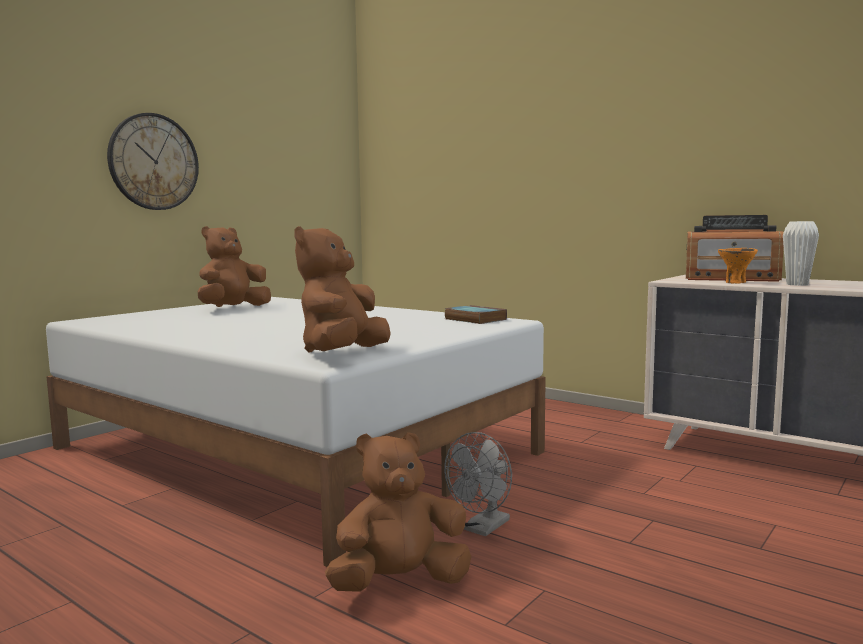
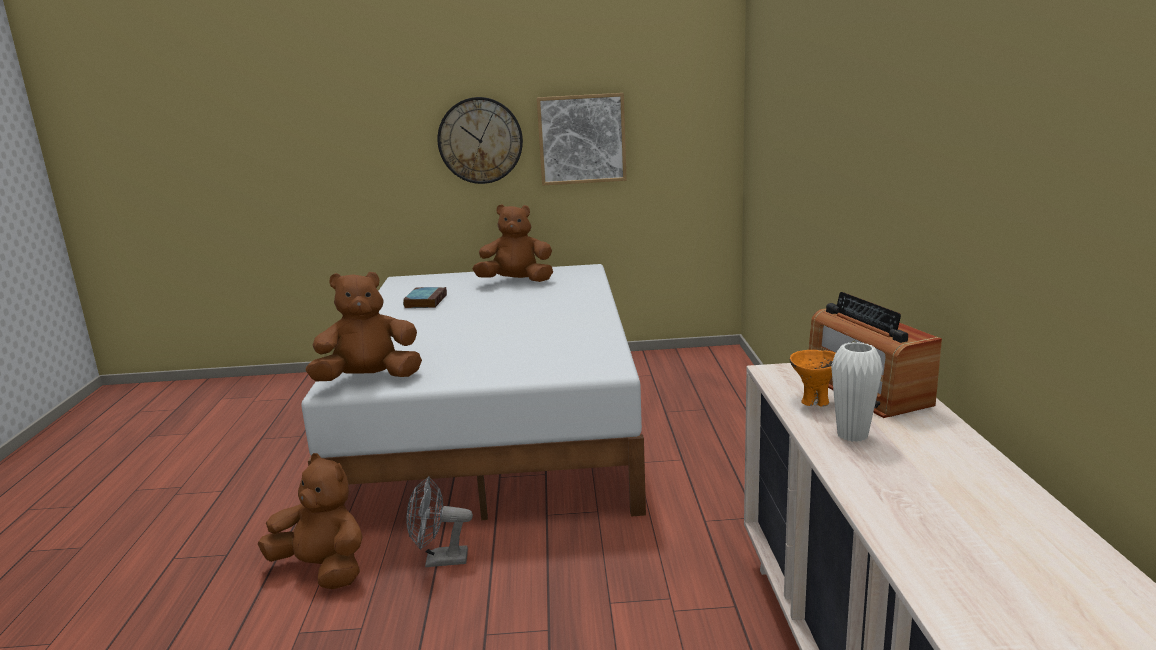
camera: 50 degrees right, 10 degrees up
(248, 172) = (582, 139): none -> picture
(473, 319) = (595, 356): book -> book (425, 301)

